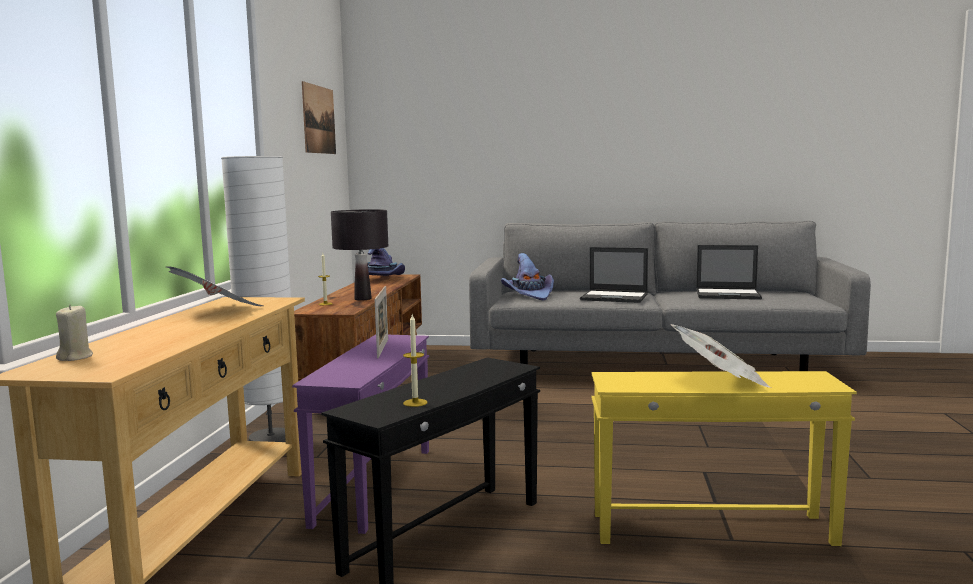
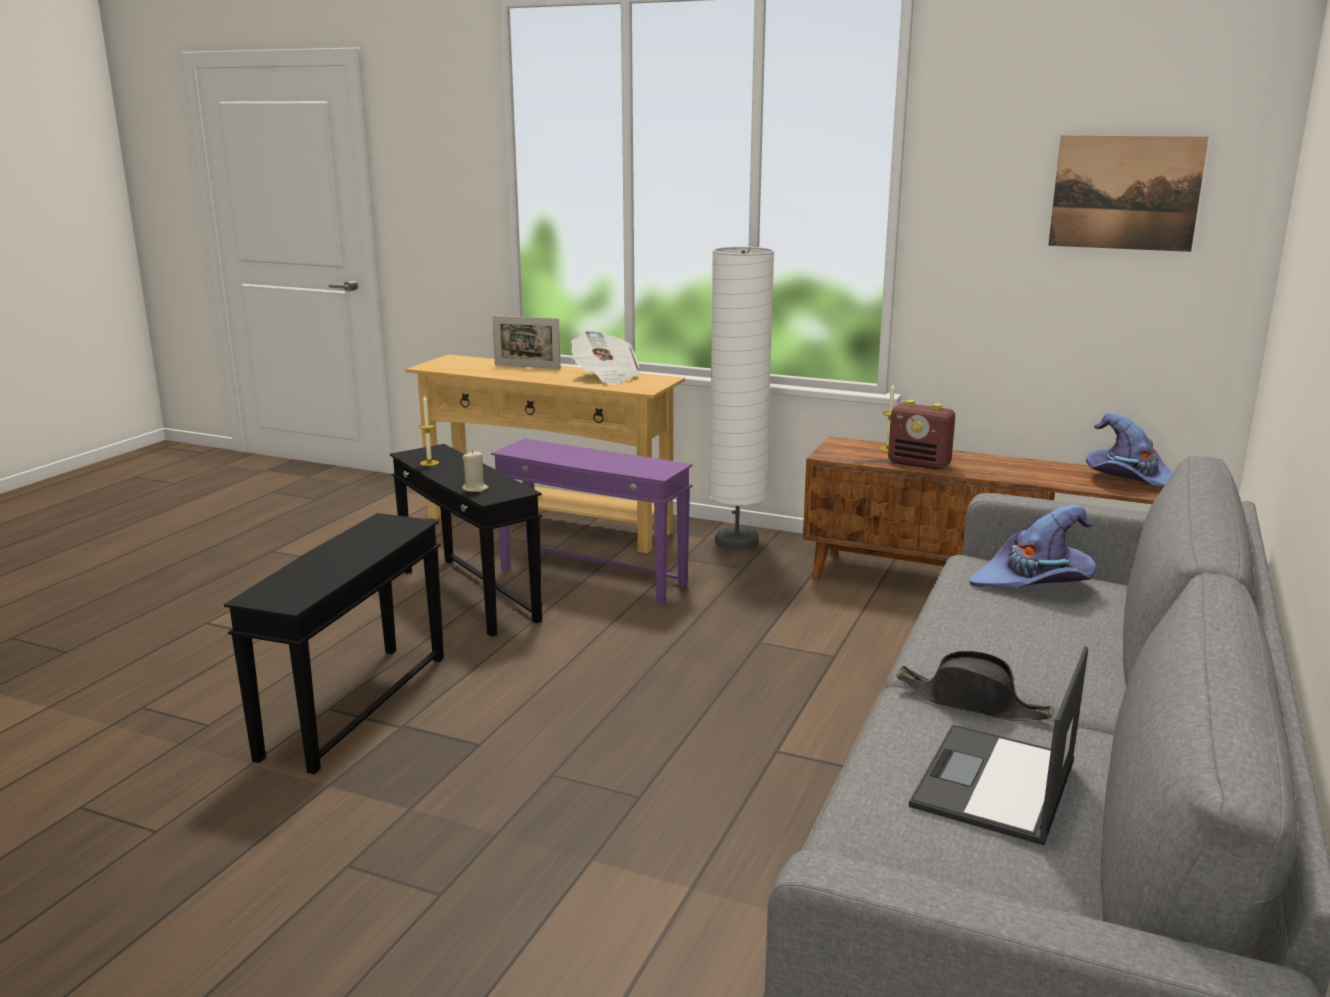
camera: 105 degrees right, 10 degrees up
(75, 357) = (476, 361): beige candle -> beige candle (475, 489)
(362, 299) = (919, 464): black table lamp -> radio
(382, 348) = (619, 463): picture frame -> picture frame (527, 367)
(615, 297) = (985, 647): laptop -> none
(669, 298) = (972, 702): none -> black hat
(712, 530) = (354, 705): yellow side table -> black side table
(720, 381) = (337, 559): newspaper -> none

